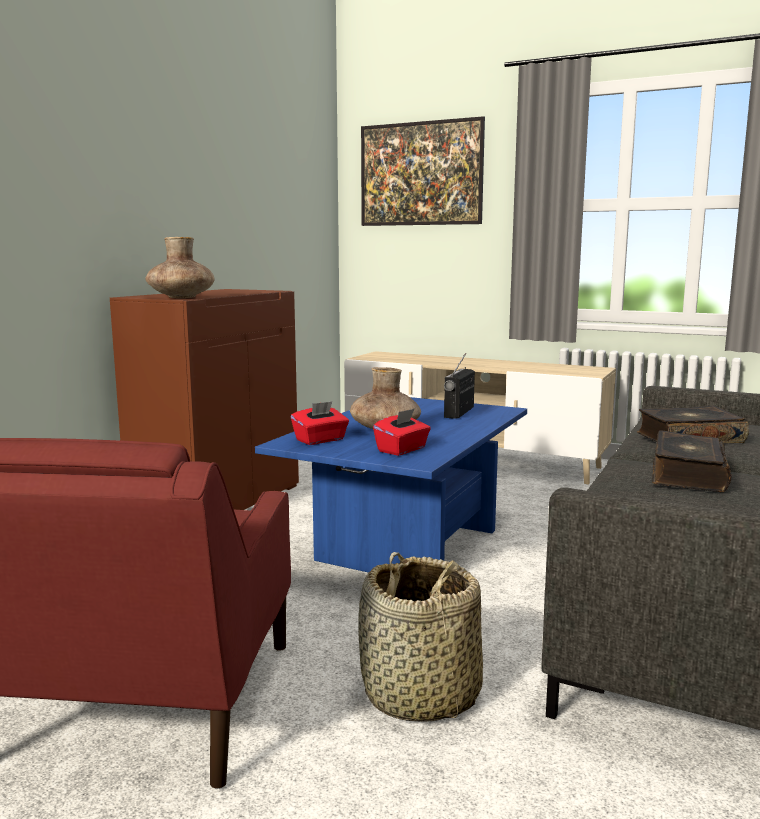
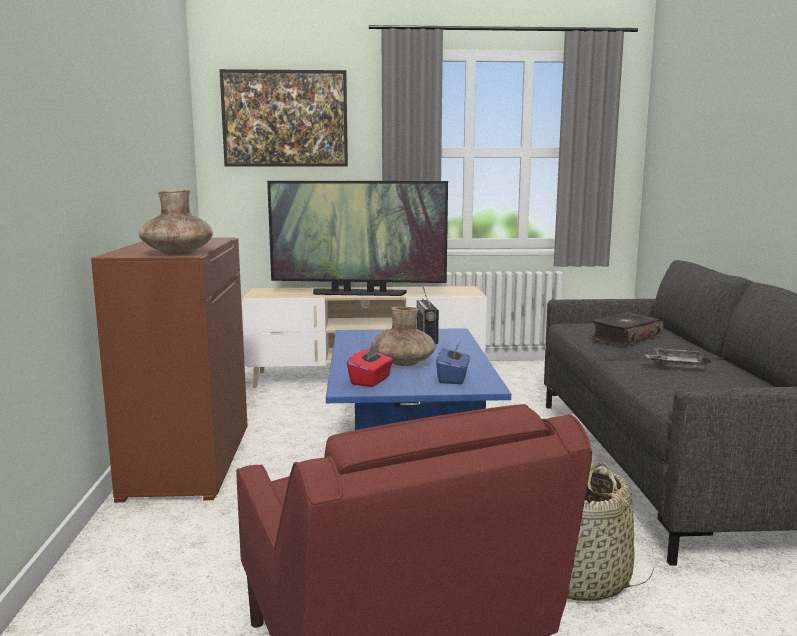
camera: 30 degrees left, 0 degrees up
(402, 450) = (453, 378): red tissue box -> blue tissue box
(464, 364) = (358, 293): none -> television
(686, 475) = (677, 366): book -> grey tray

